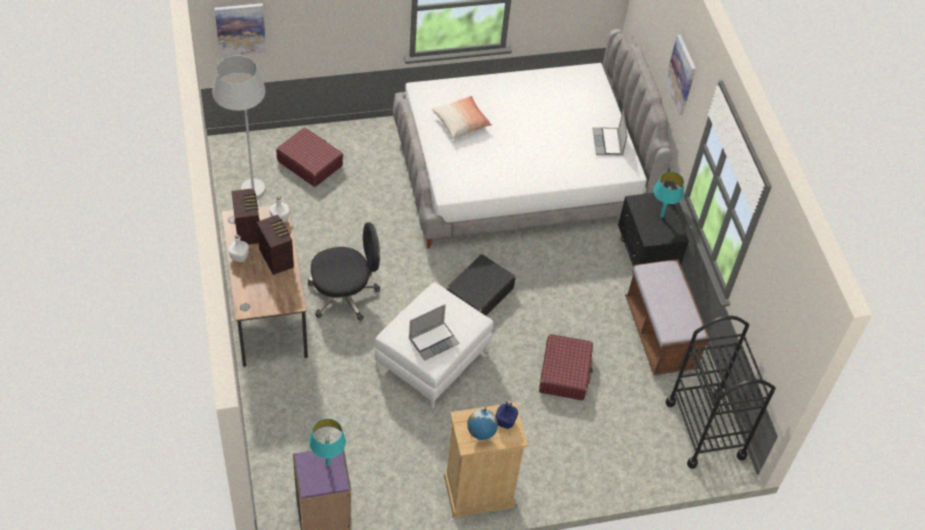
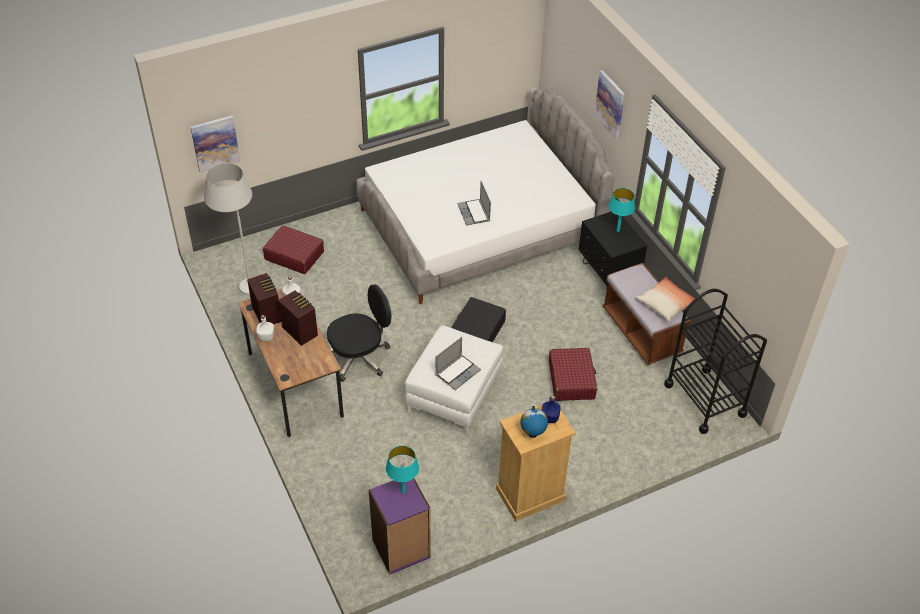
camera: 10 degrees left, 5 degrees down
(461, 123) = (423, 190): pillow -> pillow (665, 304)
(608, 143) = (554, 181): laptop -> laptop (474, 213)

